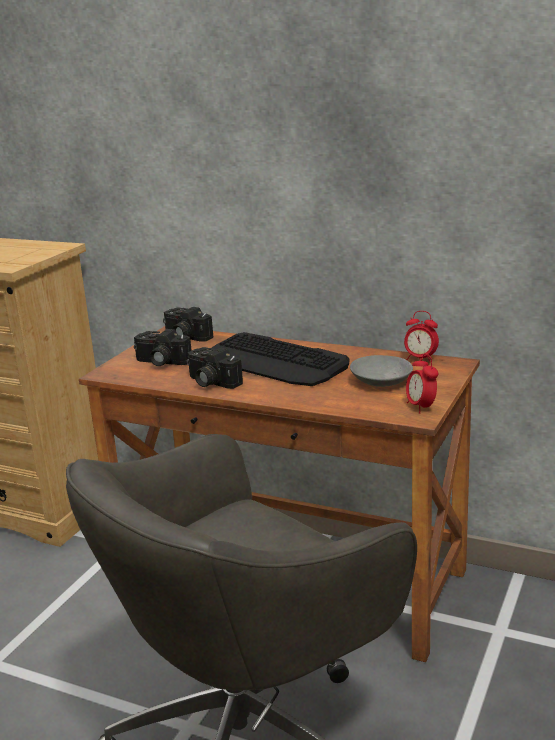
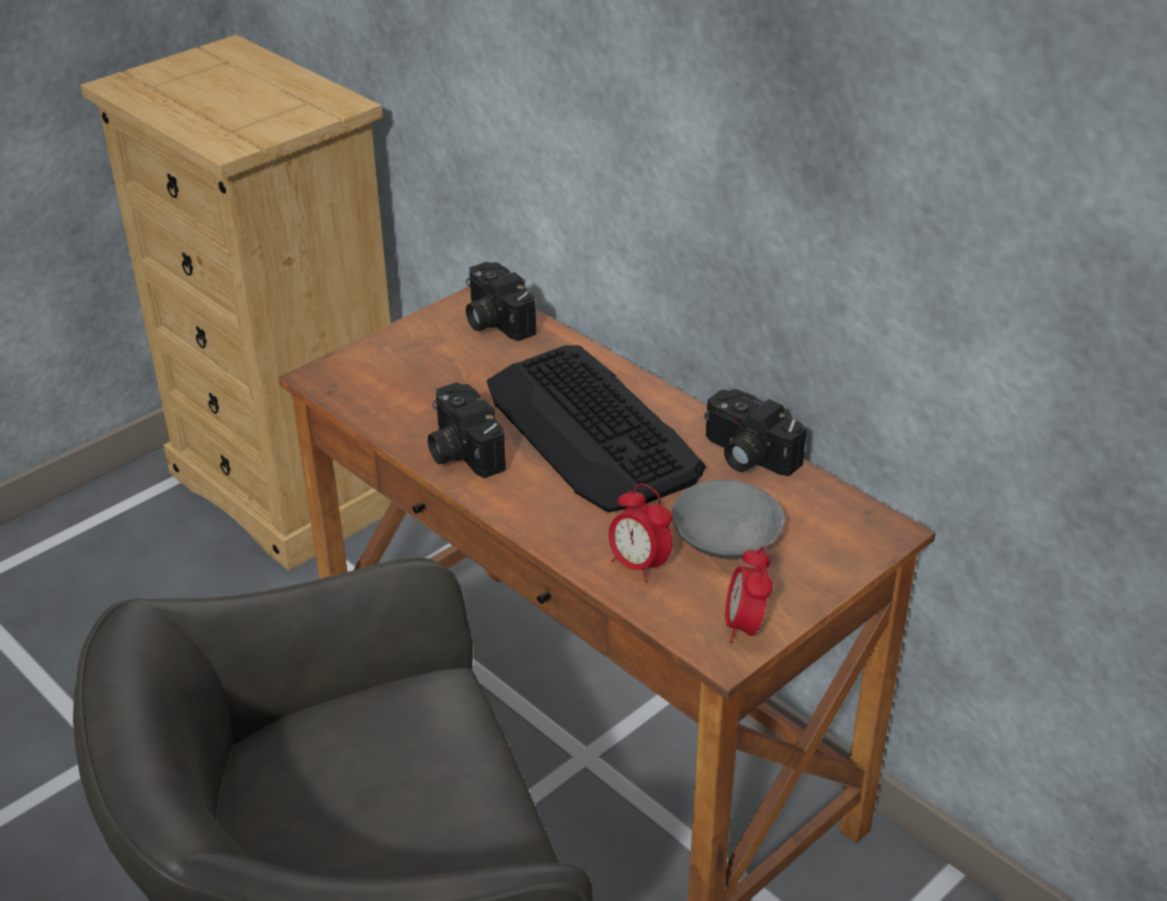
camera: 20 degrees right, 15 degrees up
(161, 362) = (418, 375): camera -> camera (745, 455)
(420, 359) = (832, 499): alarm clock -> alarm clock (639, 566)

